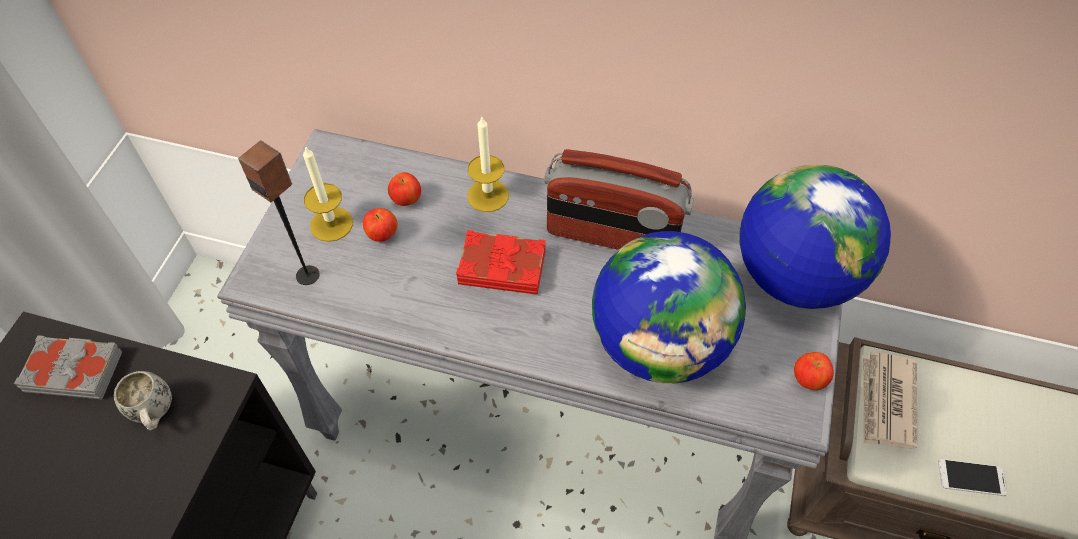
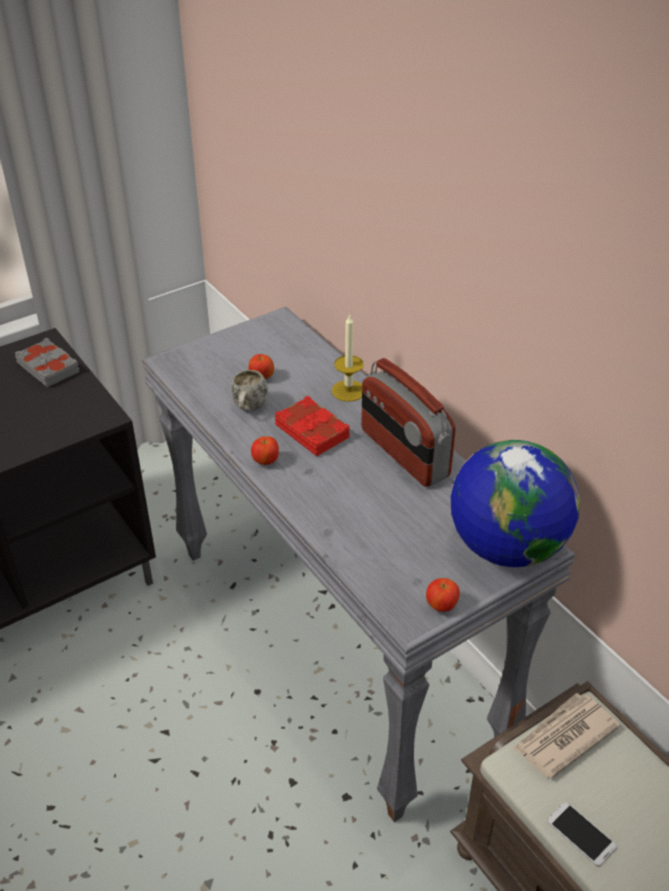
camera: 40 degrees right, 15 degrees down
(155, 414) = (63, 409): white mug -> white mug (249, 408)
(308, 275) = (198, 374): speaker -> none
(331, 224) = (239, 357): candle -> none
(406, 199) = (296, 367): apple -> apple (266, 461)
(659, 343) = (363, 525): globe -> none

